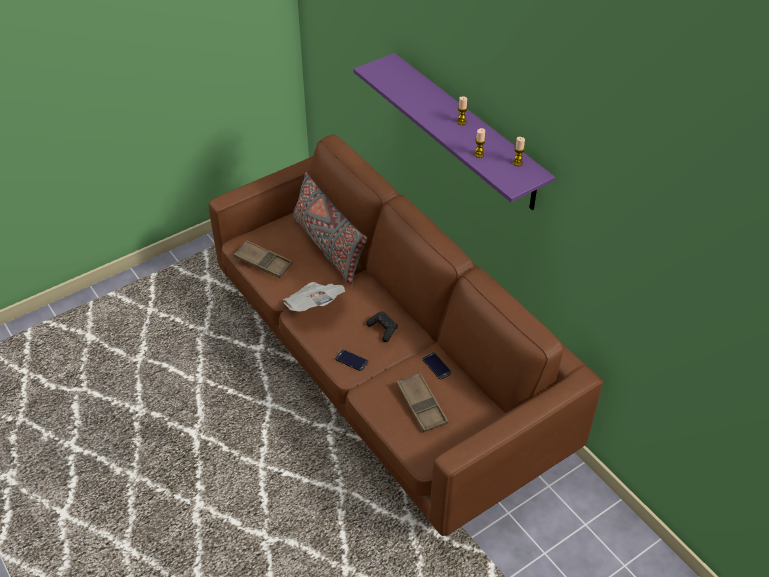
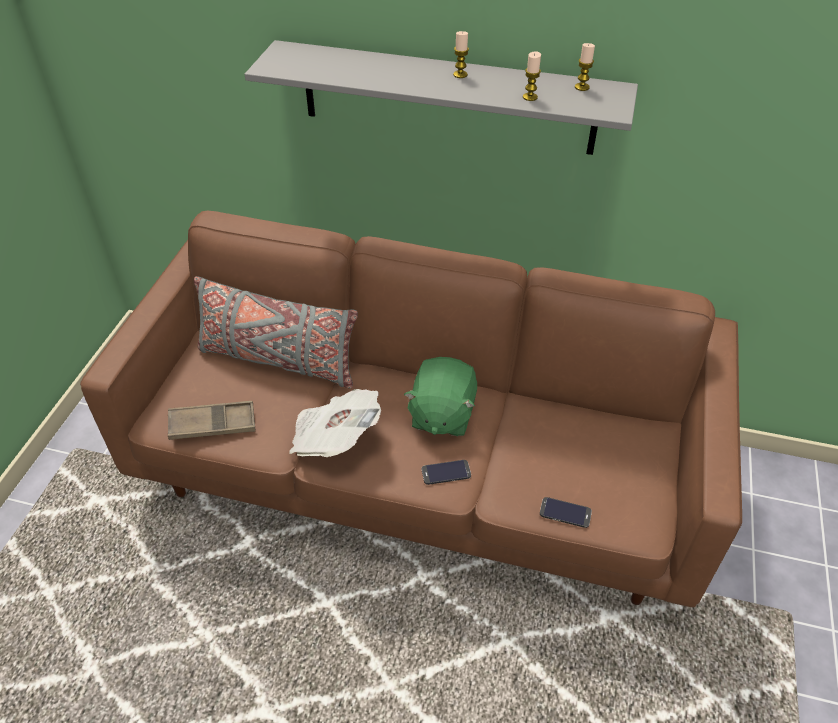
camera: 40 degrees left, 0 degrees up
(383, 330) = (441, 414): black game controller -> green plush toy
(421, 405) = (575, 471): brown tray -> none
(436, 366) = (540, 417): phone -> phone (565, 513)
(467, 132) = (447, 98): purple shelf -> grey shelf

